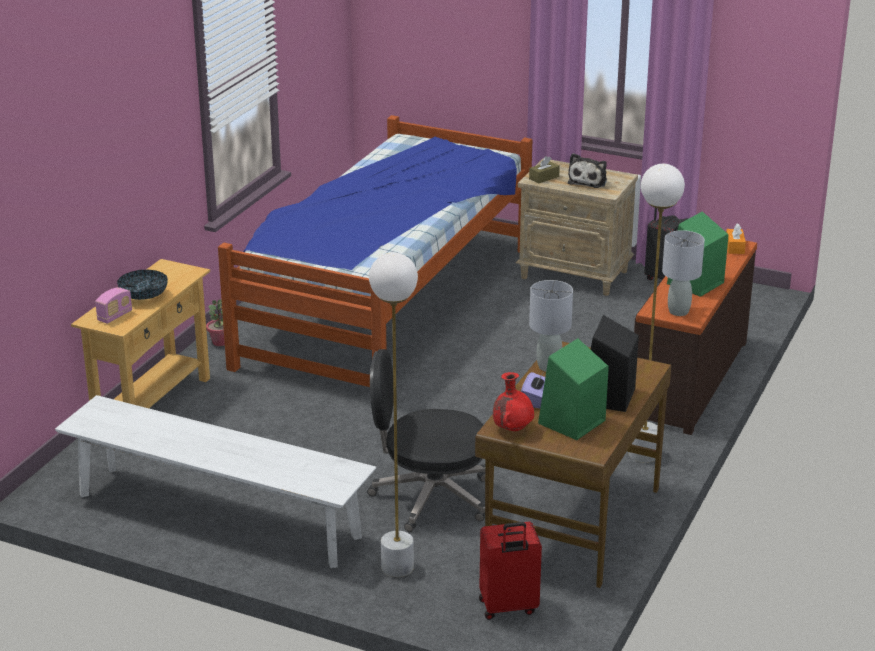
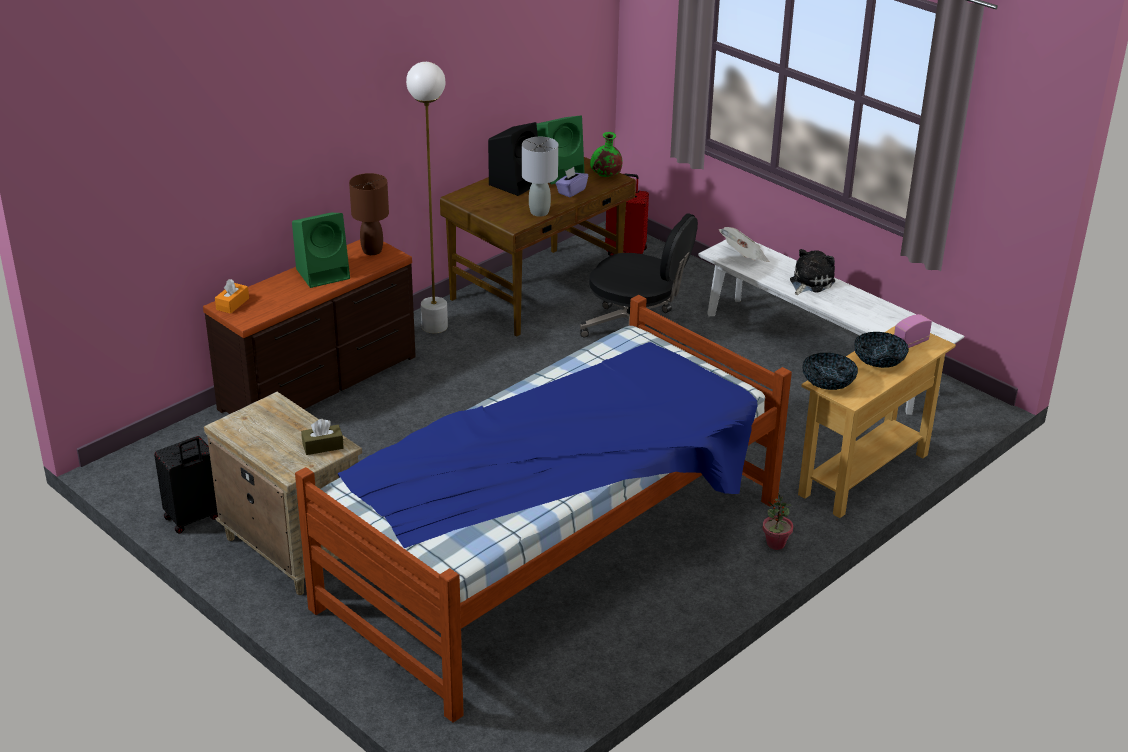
camera: 160 degrees left, 5 degrees up
(187, 272) = (828, 383): none -> bowl
(320, 472) = (743, 257): none -> newspaper
(397, 567) = (690, 289): white floor lamp -> none
(513, 429) = (605, 176): red vase -> green vase
(588, 181) = (275, 427): plush toy -> plush toy (809, 282)
(678, 311) = (372, 251): grey table lamp -> brown table lamp

